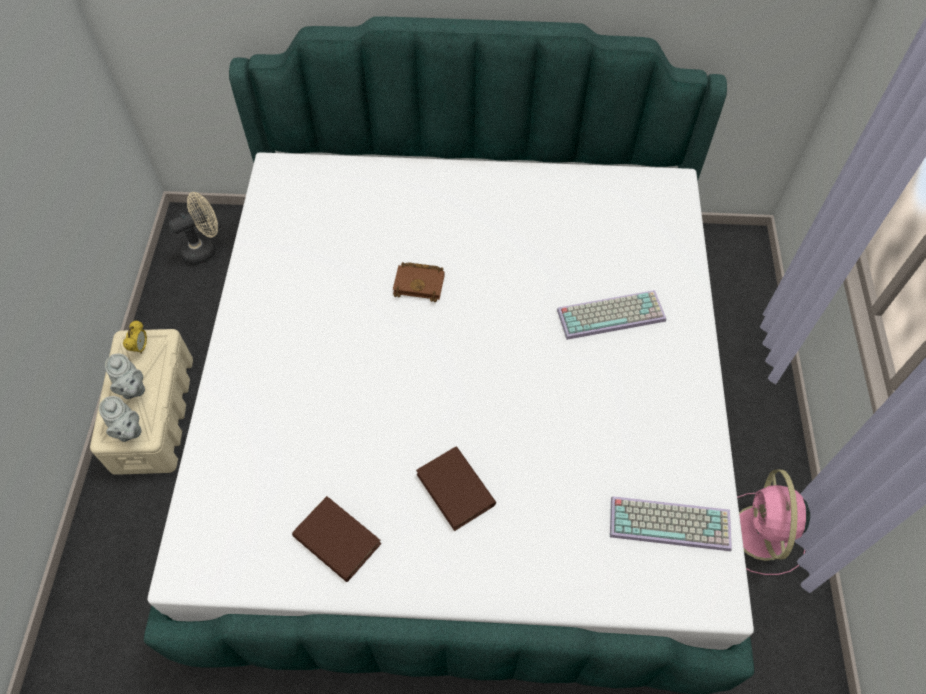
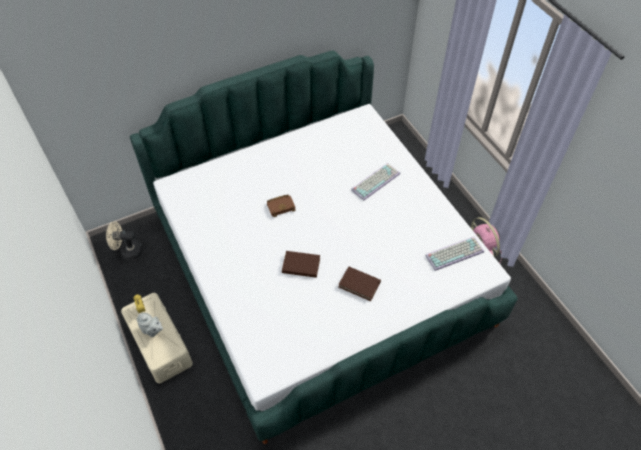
camera: 30 degrees left, 5 degrees down
(128, 431) = (165, 351): grey teapot -> none
(204, 248) = (128, 251): beige fan -> beige fan turned 120 degrees counterclockwise
(337, 540) = (323, 331): brown book -> brown book (301, 266)

